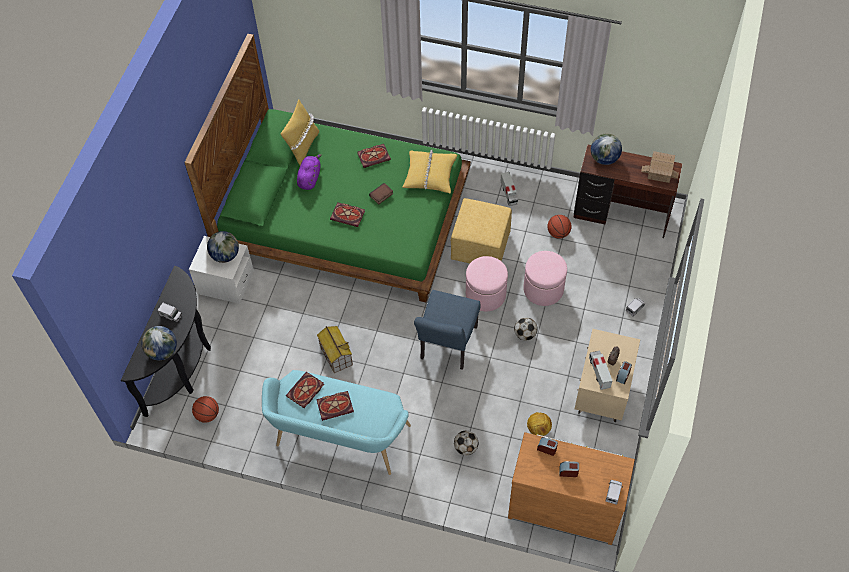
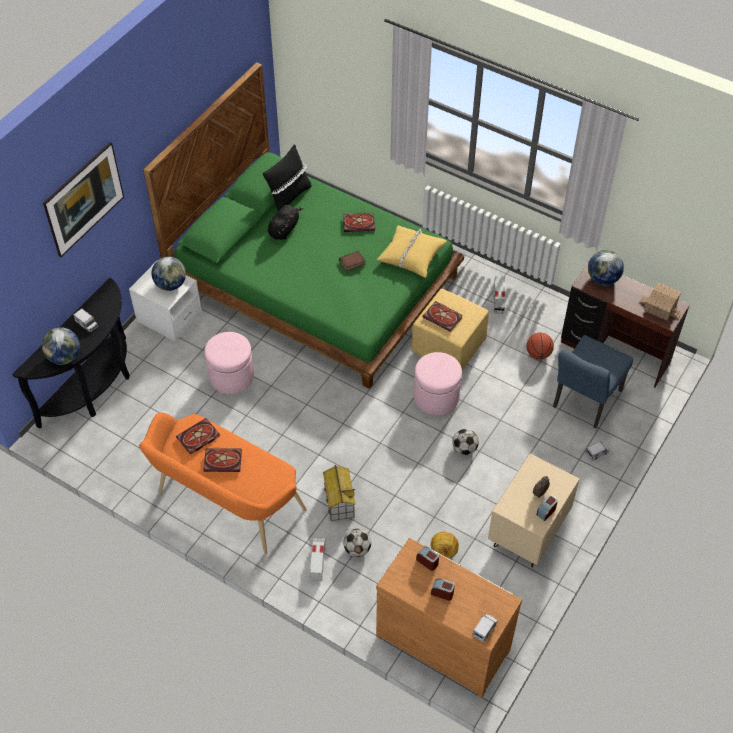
camera: 15 degrees right, 5 degrees down
(151, 217) = (87, 212): none -> picture
(207, 415) = (101, 442): basketball -> none
(302, 147) = (288, 197): yellow pillow -> black pillow
(309, 178) = (284, 229): purple plush toy -> black plush toy
(335, 355) = (254, 418): toy house -> toy house (339, 501)
(339, 440) = (225, 504): turquoise bench -> orange bench
(348, 215) = (310, 274): book -> book (443, 317)
(446, 347) = (374, 440): blue chair -> blue chair (584, 402)
(543, 289) = (501, 407): pink ottoman -> pink ottoman (231, 376)
(599, 372) = (520, 501): toy truck -> toy truck (318, 562)

